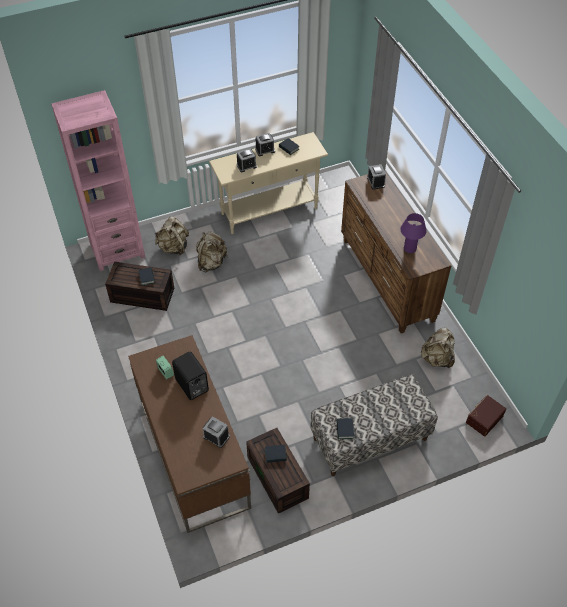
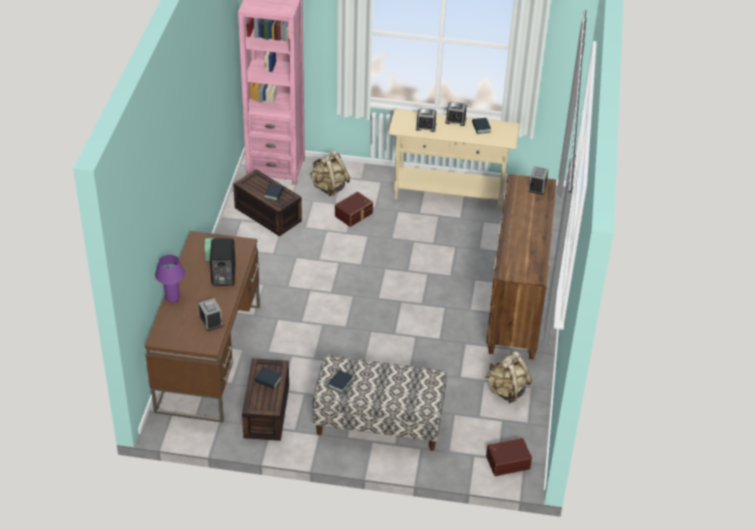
camera: 30 degrees right, 10 degrees down
(211, 262) = (354, 215): beige backpack -> brown storage box
(410, 248) = (517, 254): purple table lamp -> purple table lamp (172, 298)

